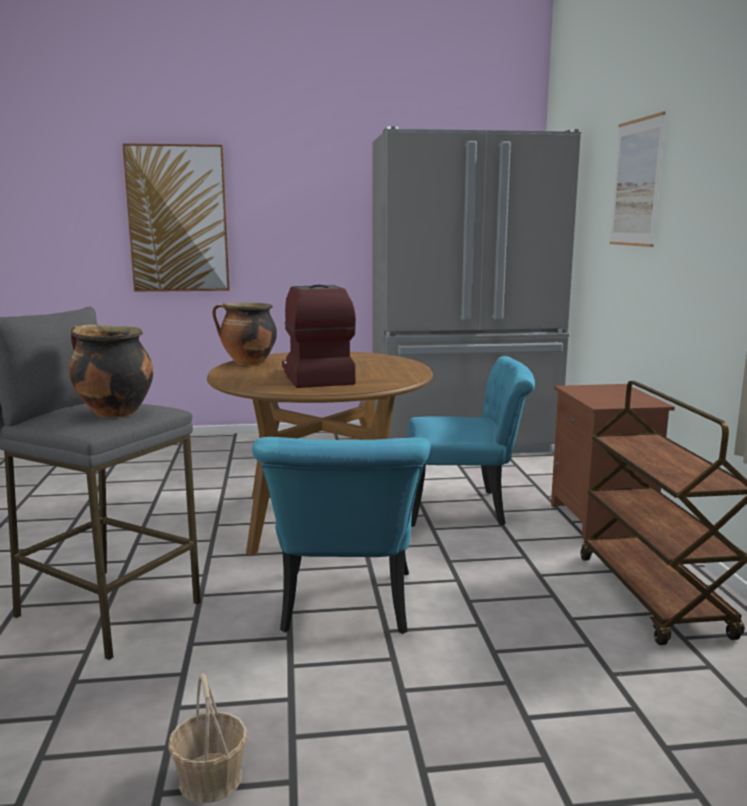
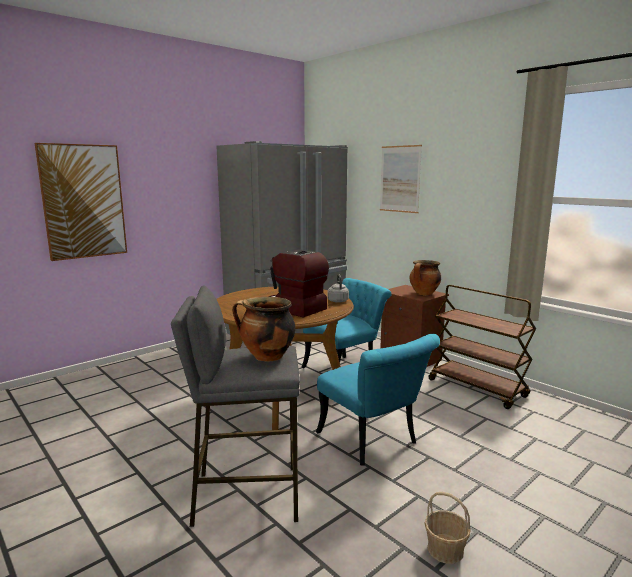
camera: 35 degrees left, 0 degrees up
(247, 363) = (227, 306): cooking pot -> cooking pot (424, 294)
(400, 378) = (337, 300): none -> grey kettle

